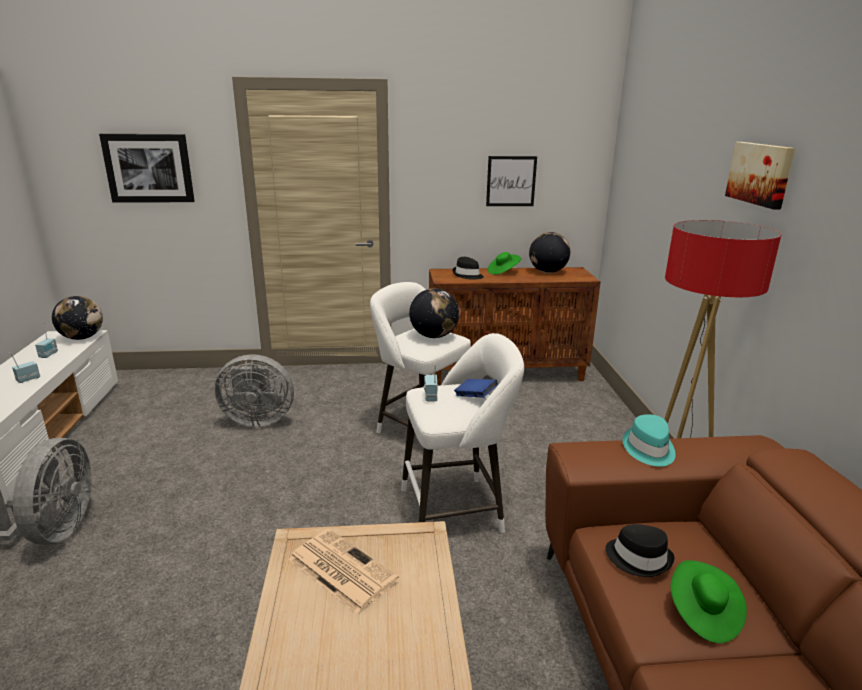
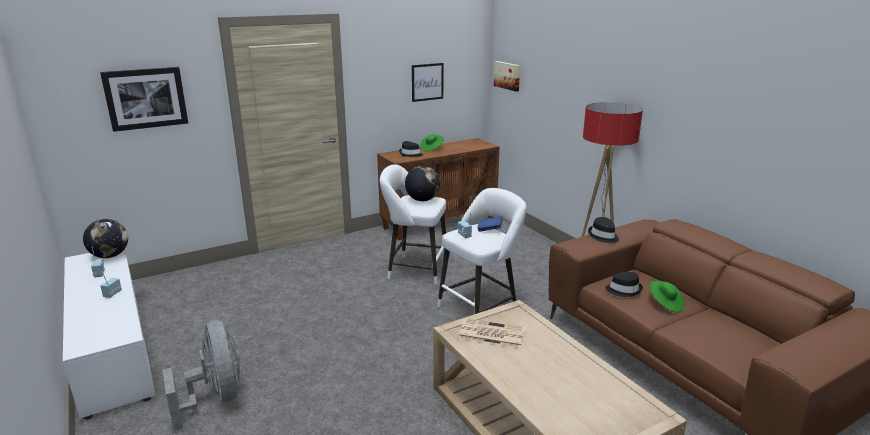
camera: 25 degrees left, 0 degrees up
(257, 419) = (290, 291): grey fan -> none
(547, 272) = (460, 144): globe -> none
(648, 449) = (603, 236): turquoise hat -> black hat
(761, 173) = (619, 74): picture -> picture (508, 75)

